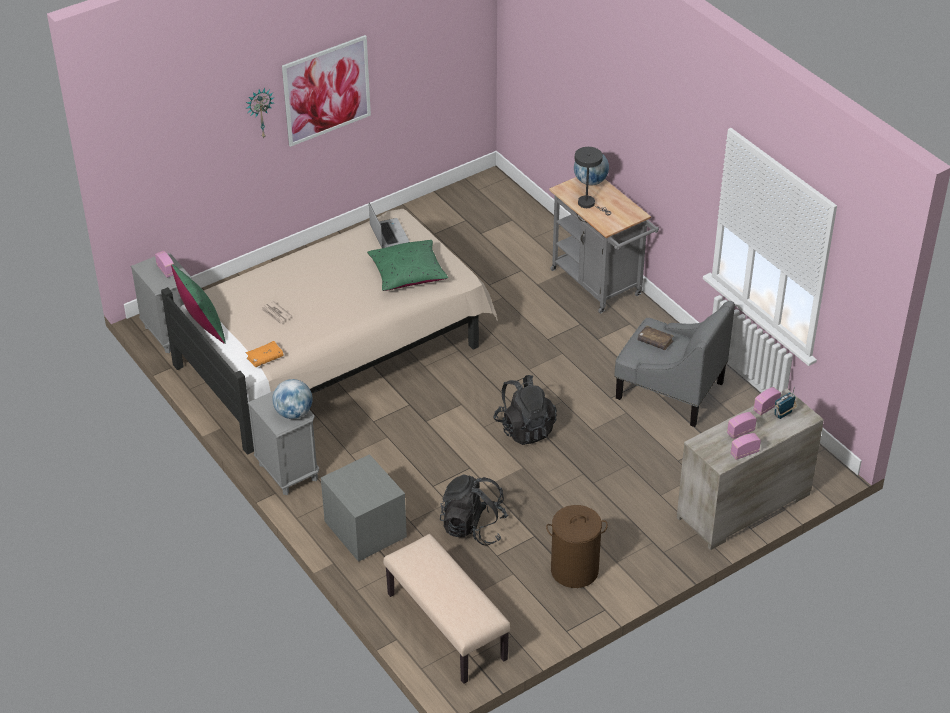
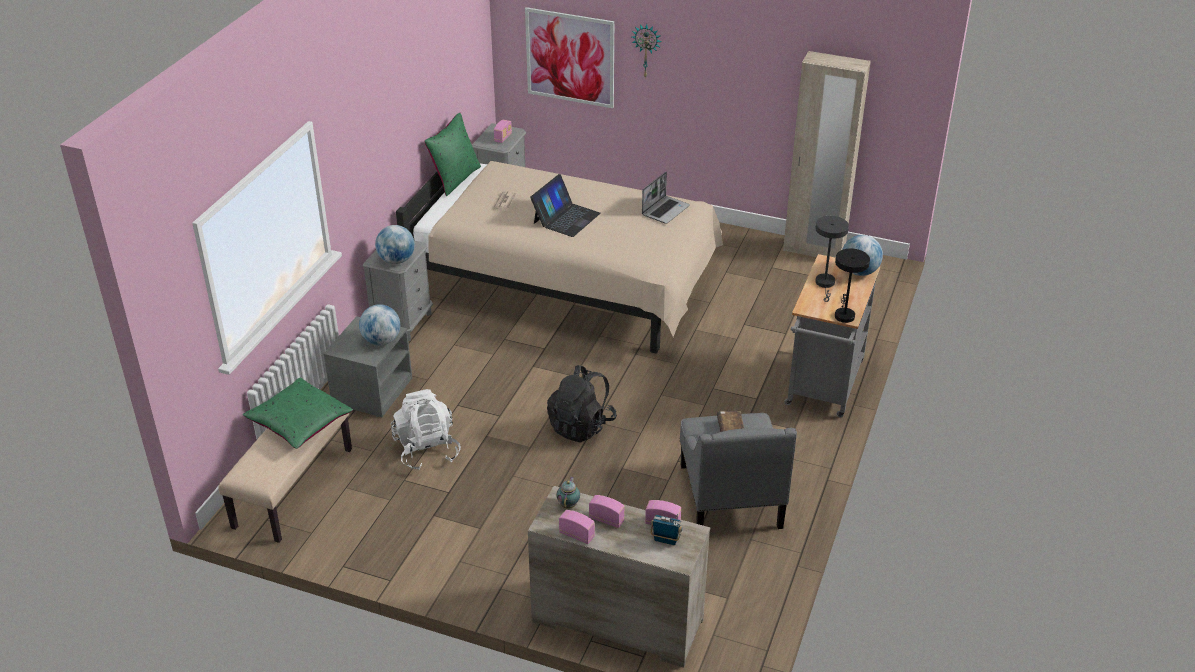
camera: 55 degrees right, 5 degrees down
(265, 358) = (446, 219): orange book -> none
(326, 90) = (719, 65): picture -> picture (570, 57)
(340, 290) = (566, 218): none -> laptop
(372, 476) = (381, 341): none -> globe
(408, 274) = (626, 240): green pillow -> green pillow (300, 423)
(436, 201) = (813, 250): none -> beige wardrobe
(473, 527) = (427, 450): black backpack -> white backpack
(574, 570) = (425, 537): brown laundry basket -> none
(631, 214) = (844, 314): none -> black table lamp
(710, 443) = (569, 504): none -> teapot

